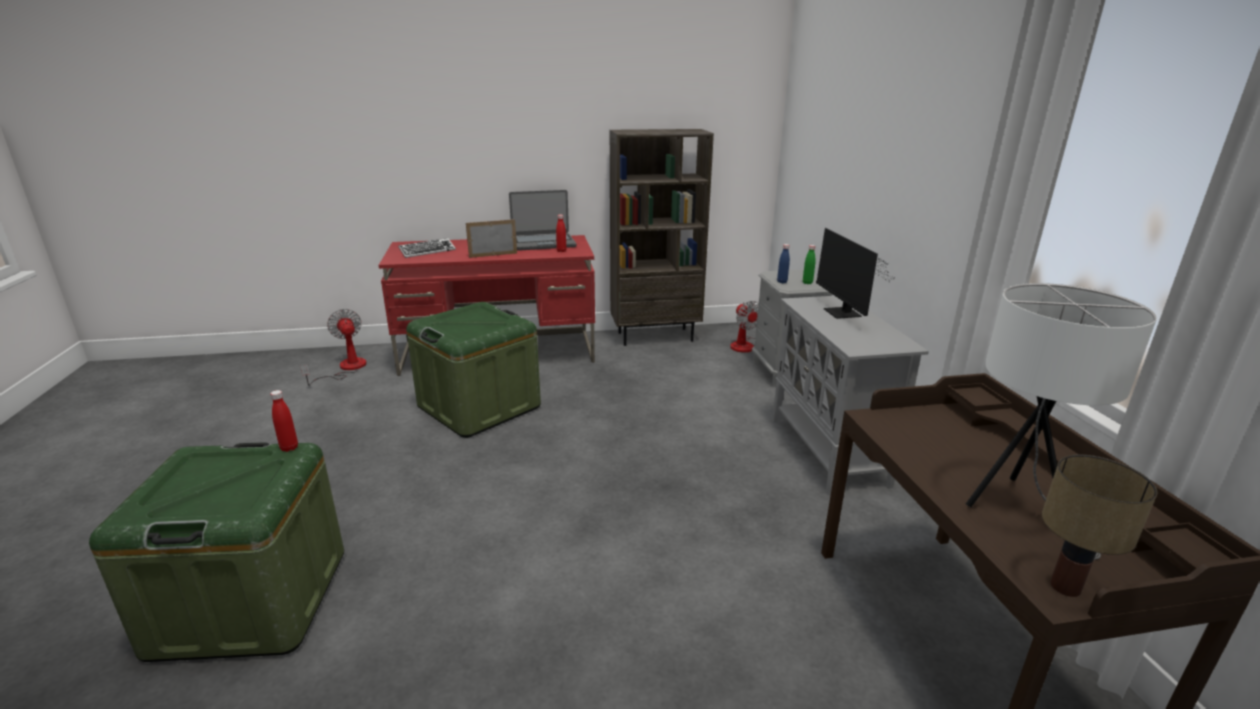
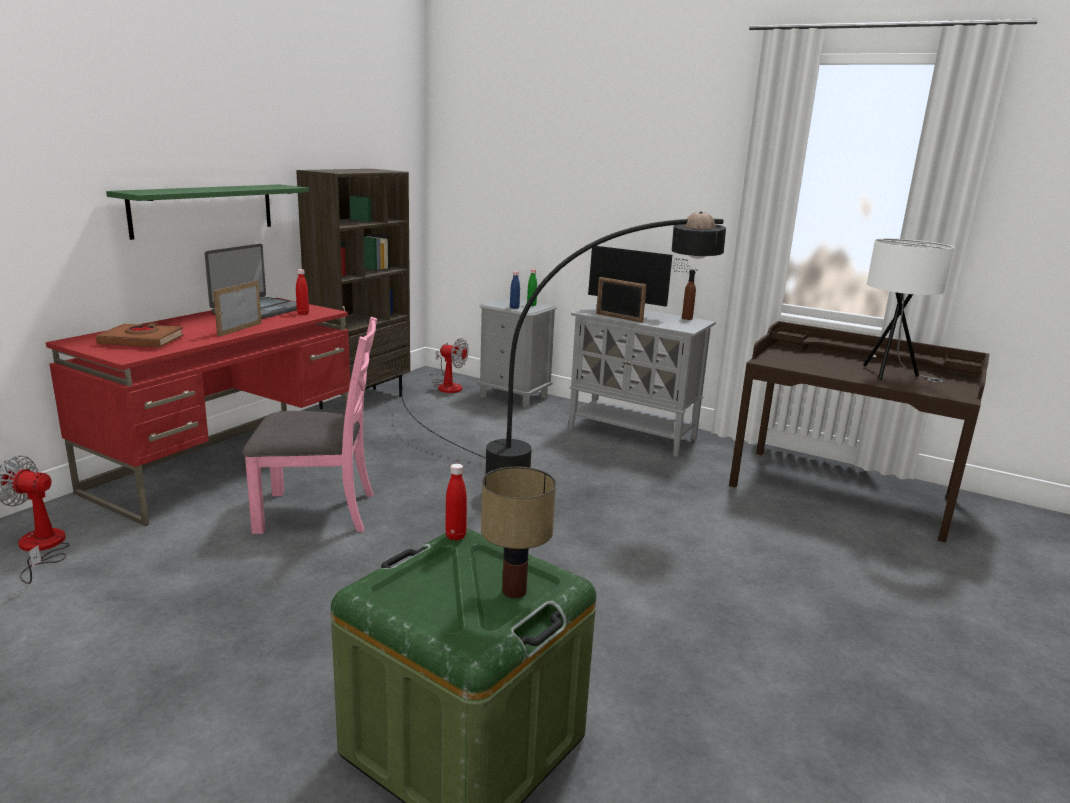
camera: 50 degrees left, 5 degrees down
(427, 251) = (142, 341): keyboard -> brown book
(479, 407) = (318, 511): green storage box -> pink chair
(519, 160) = (203, 210): none -> green shelf
(664, 462) = (556, 481): none -> black floor lamp
(814, 316) = (619, 317): none -> picture frame
(897, 337) = (687, 318): none -> brown bottle
(1065, 588) = (958, 394): table lamp -> table lamp (515, 592)

